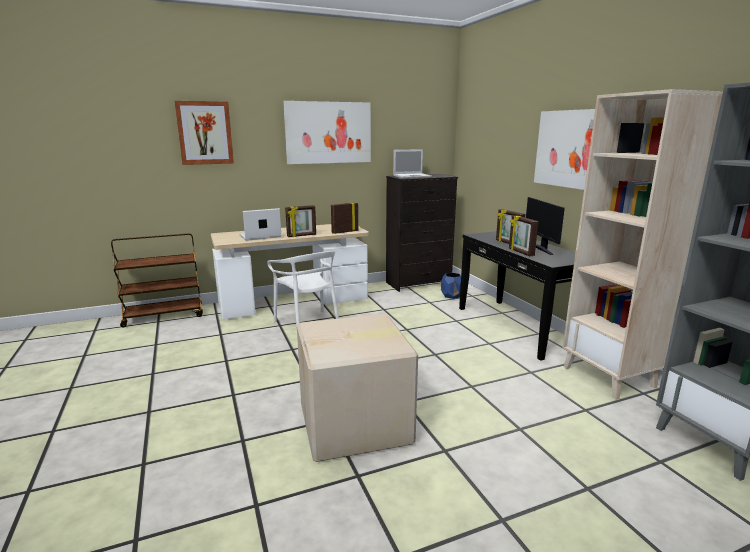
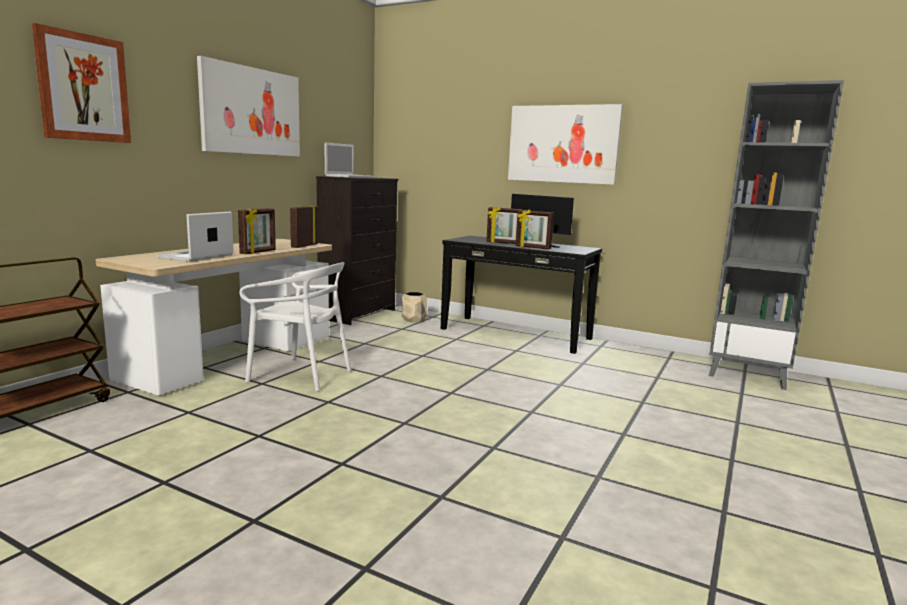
camera: 40 degrees left, 5 degrees down
(356, 424) = (524, 442): cardboard box -> none
(452, 296) = (414, 320): blue planter -> beige planter
(609, 377) = (635, 353): beige bookcase -> none

